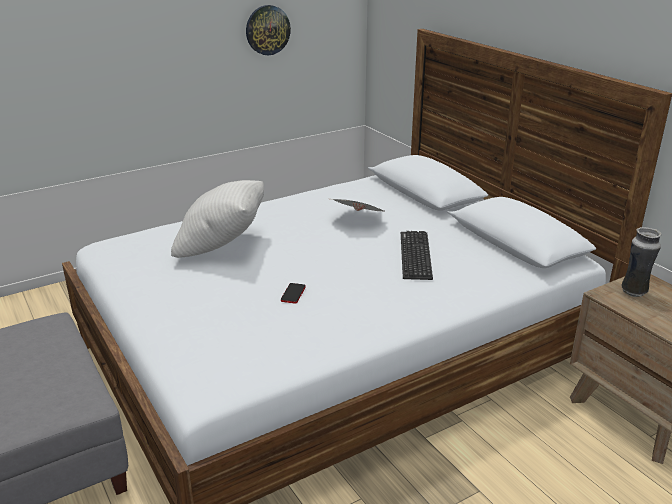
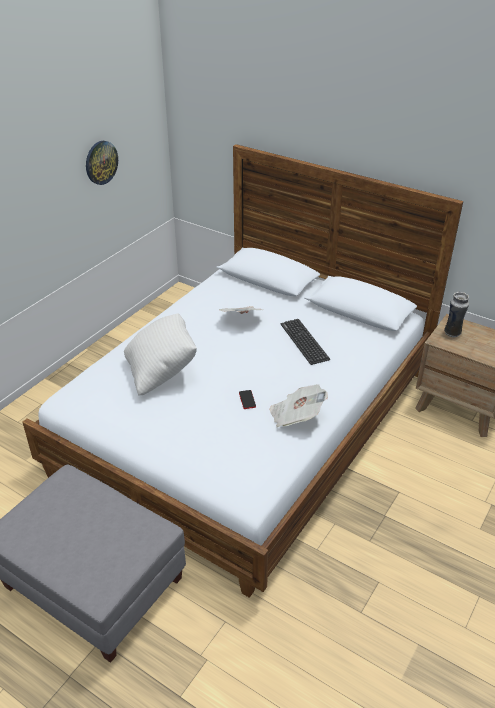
camera: 25 degrees left, 10 degrees up
(337, 325) = (296, 416): none -> newspaper

